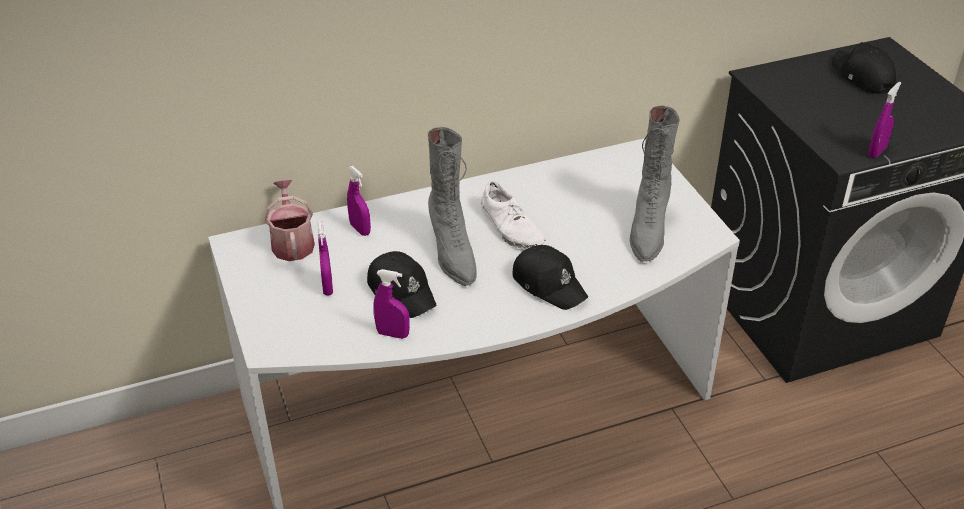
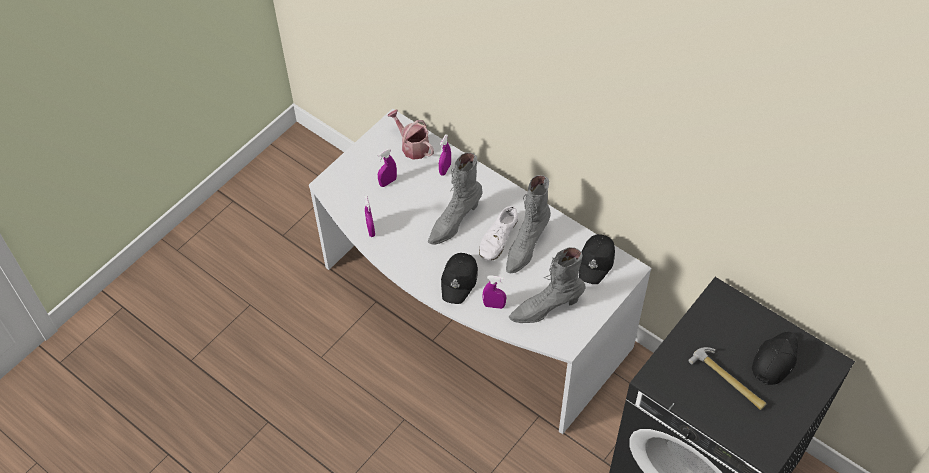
camera: 60 degrees right, 15 degrees up
(292, 242) = (412, 146): watering can -> watering can turned 90 degrees counterclockwise
(402, 291) = (407, 216): black cap -> black cap (596, 262)
(544, 211) = (526, 247): none -> grey boot
(873, 111) = (728, 380): none -> hammer
(877, 152) = (674, 397): purple spray bottle -> purple spray bottle (494, 305)

